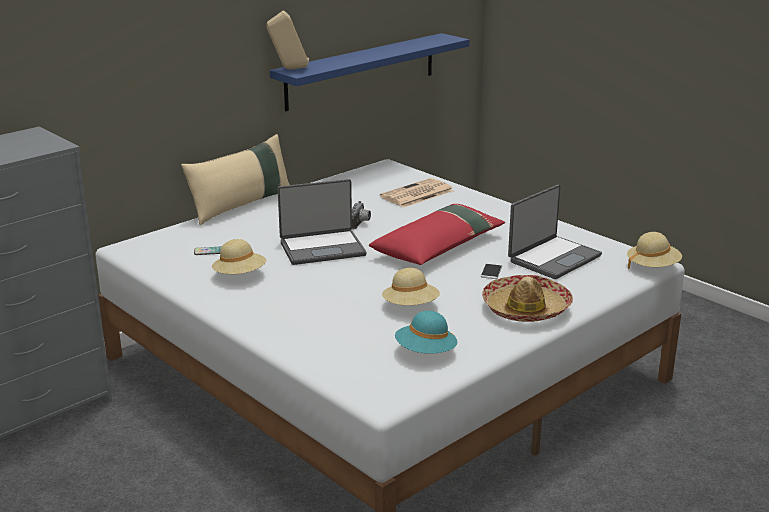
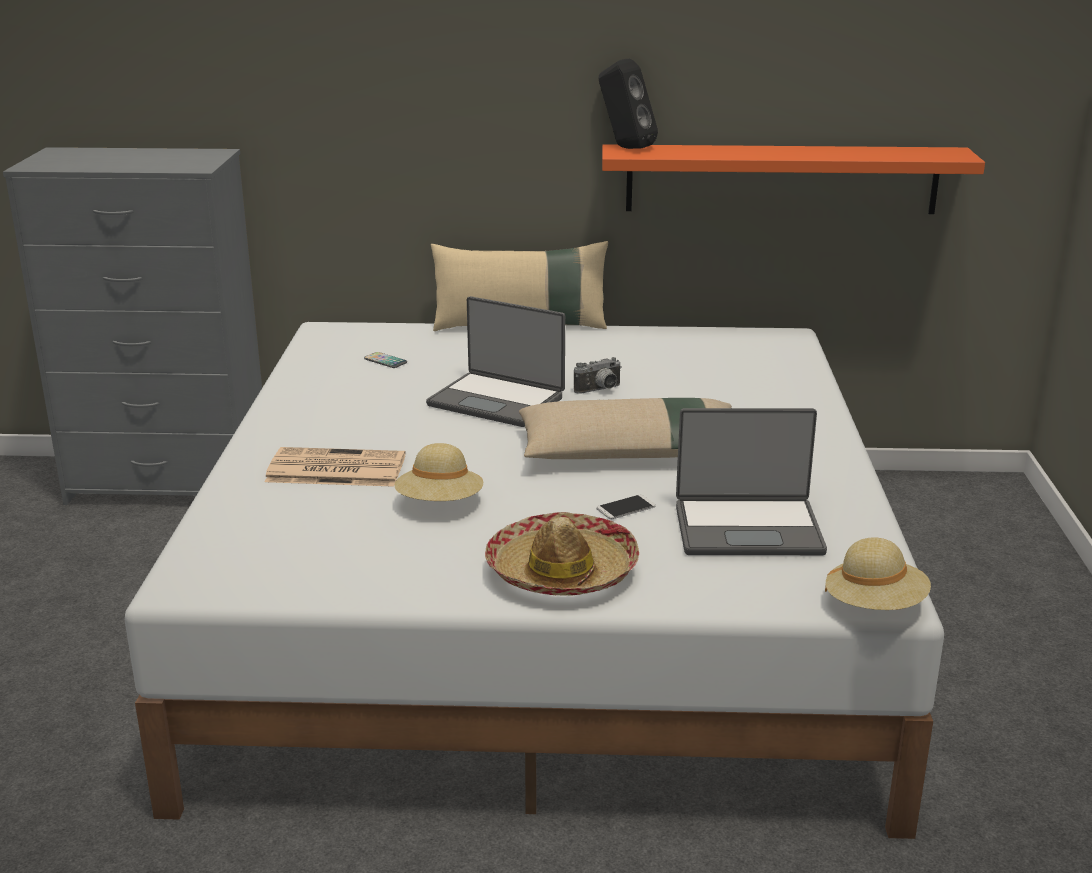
camera: 45 degrees right, 0 degrees up
(240, 275) = (356, 396): beige hat -> none
(288, 69) = (624, 147): beige speaker -> black speaker
(361, 71) = (781, 179): blue shelf -> orange shelf
(416, 194) = (748, 381): newspaper -> newspaper (334, 469)
(425, 352) = (336, 561): turquoise hat -> none
(439, 246) = (631, 451): red pillow -> beige pillow

